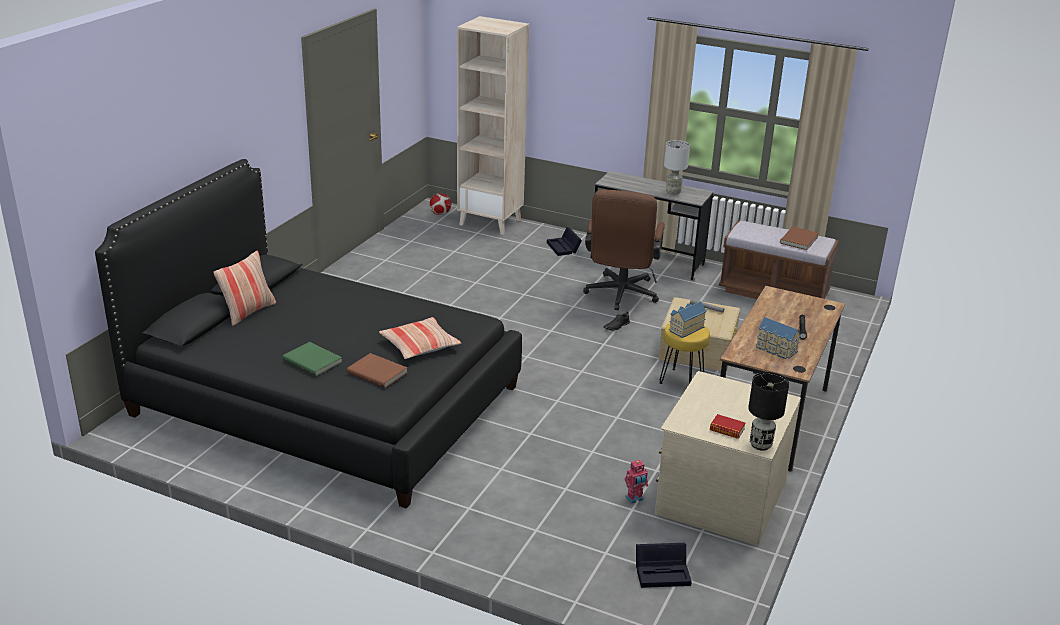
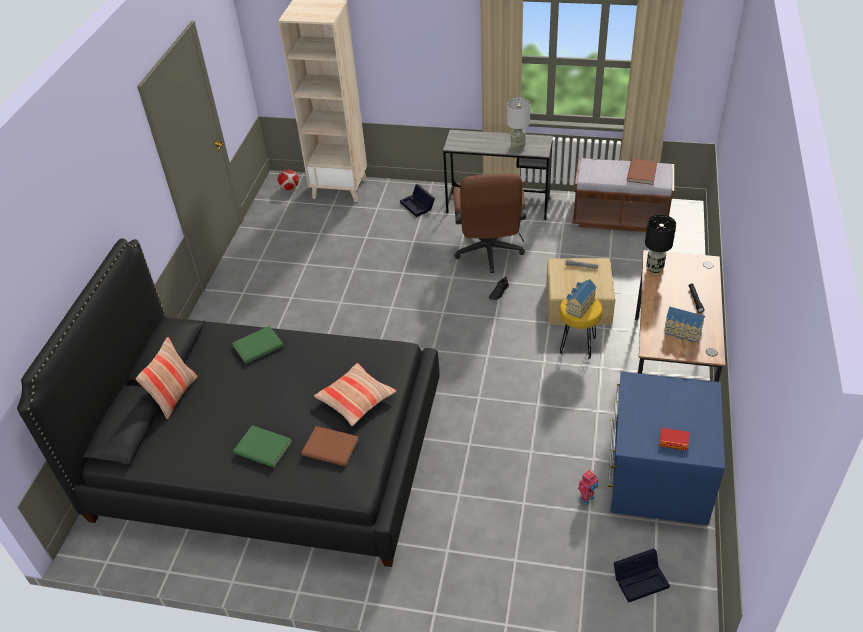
camera: 10 degrees left, 15 degrees up
(344, 292) = (258, 346): none -> green book
(719, 496) = (657, 475): beige dresser -> blue dresser
(760, 445) = (709, 452): black table lamp -> black table lamp (654, 268)

